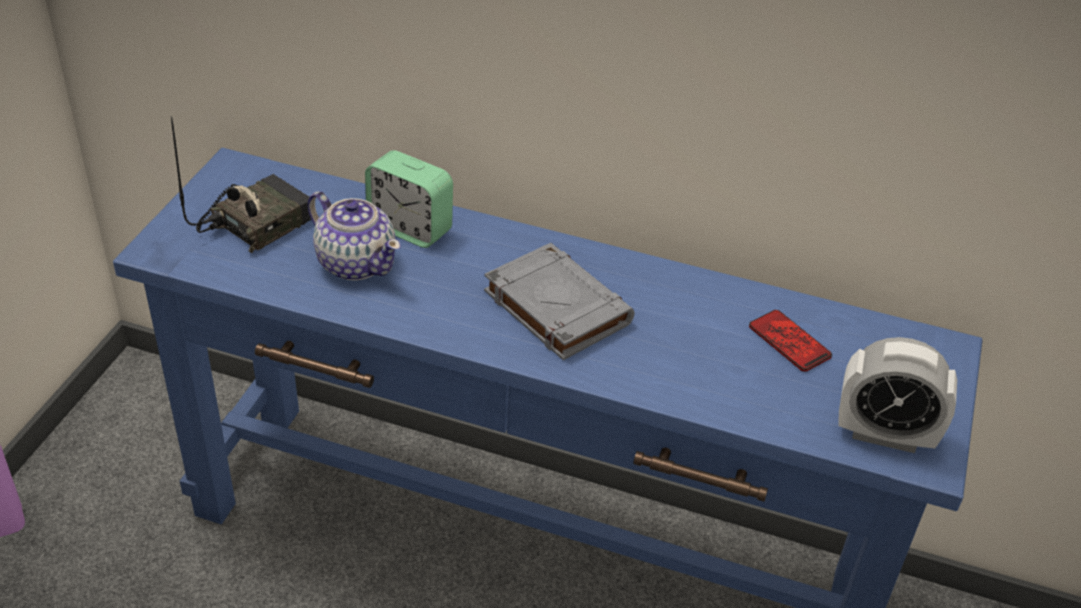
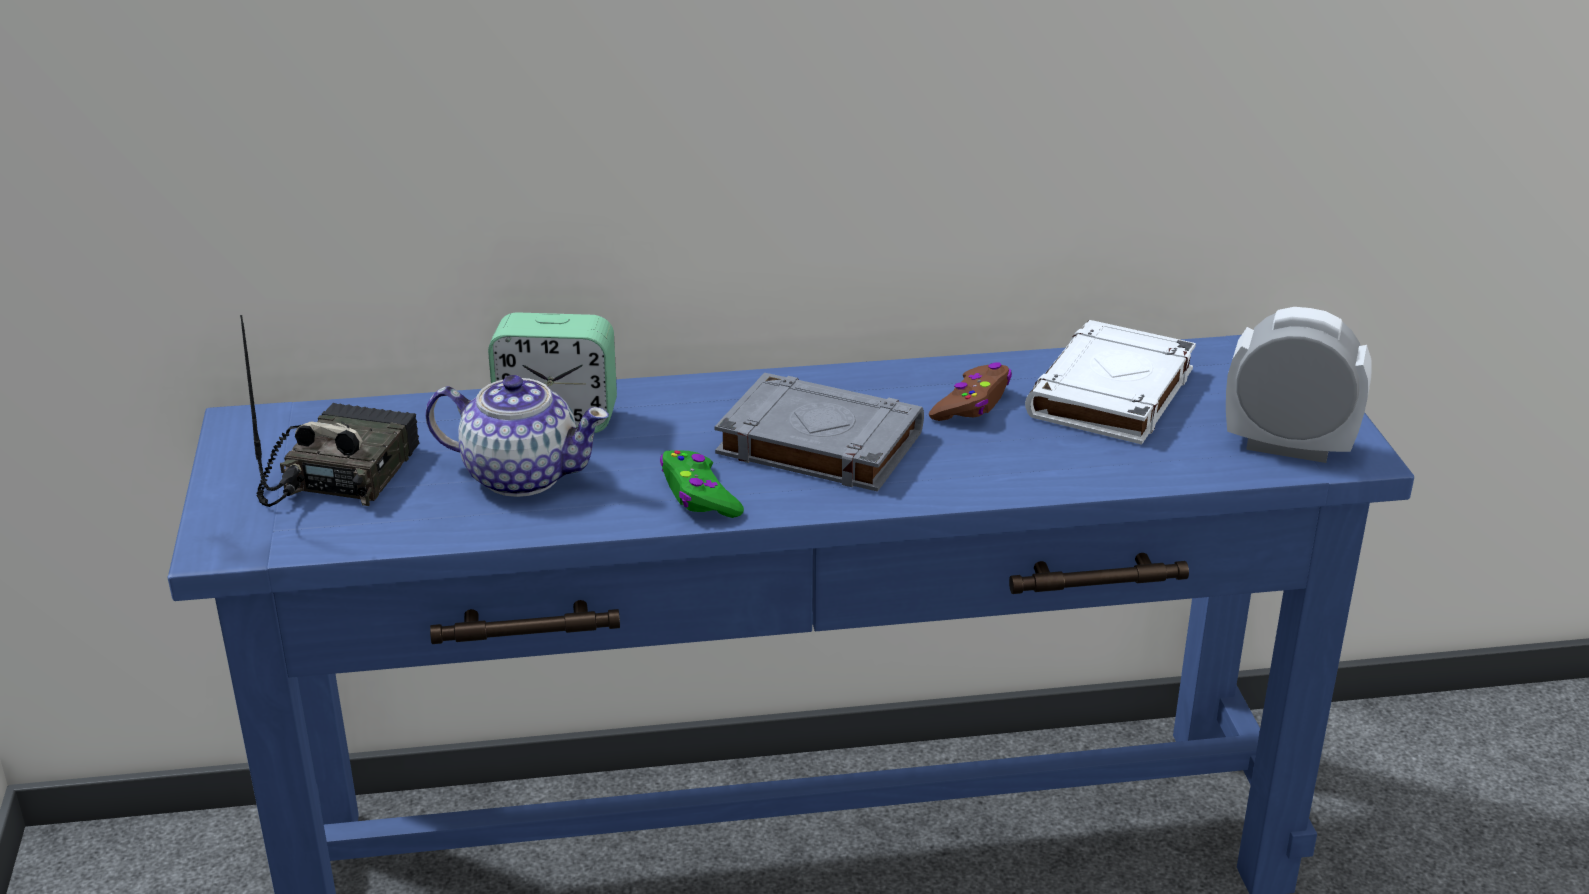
camera: 25 degrees left, 10 degrees down
(449, 319) = (699, 496): none -> green game controller
(684, 314) = (972, 404): none -> brown game controller
(789, 342) = (1111, 394): phone -> white book
(884, 434) = (1288, 446): alarm clock -> alarm clock turned 150 degrees counterclockwise

